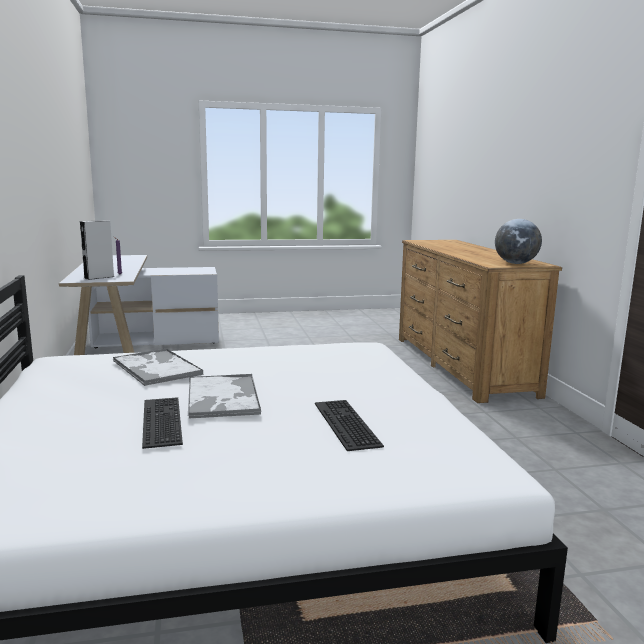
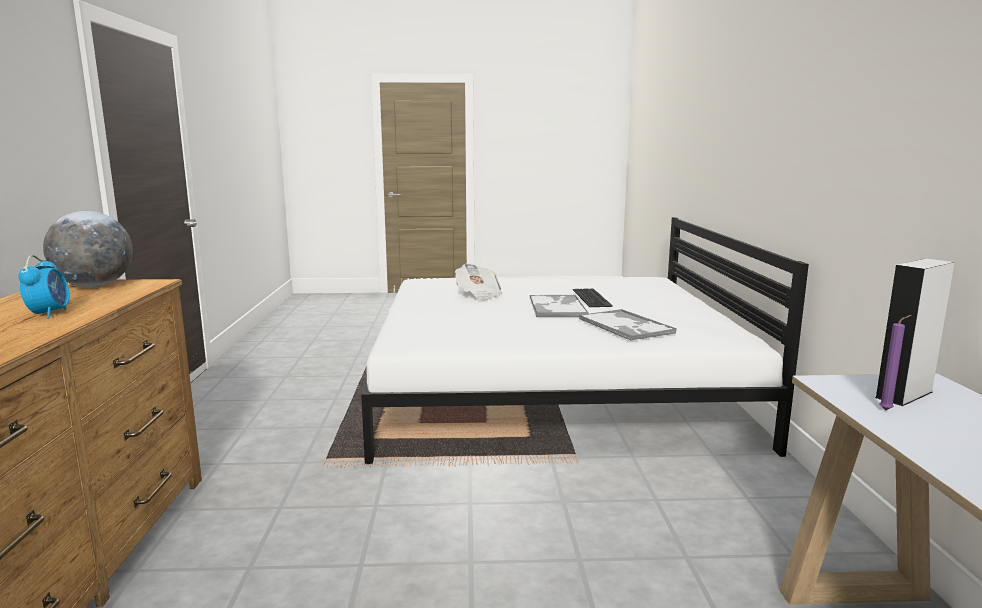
camera: 170 degrees left, 0 degrees up
(343, 423) = (478, 295): keyboard -> newspaper
(475, 255) = (49, 314): none -> alarm clock

